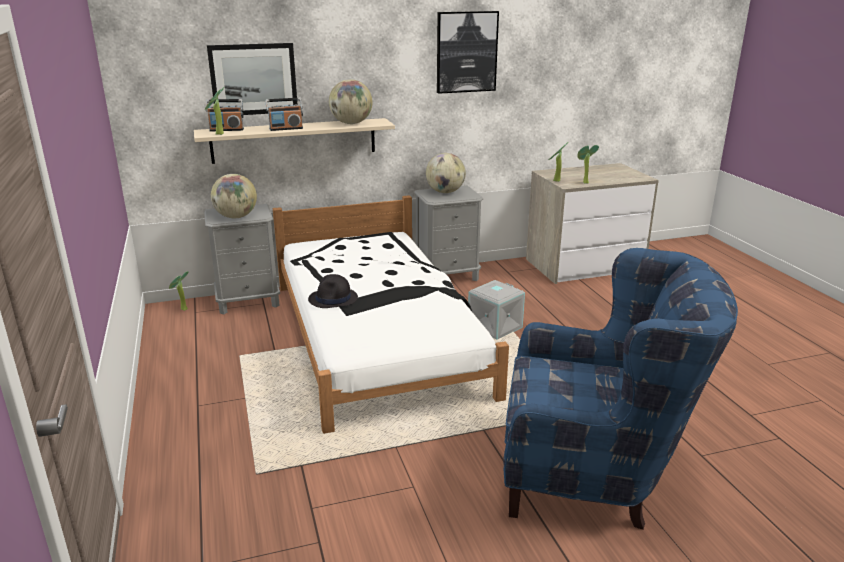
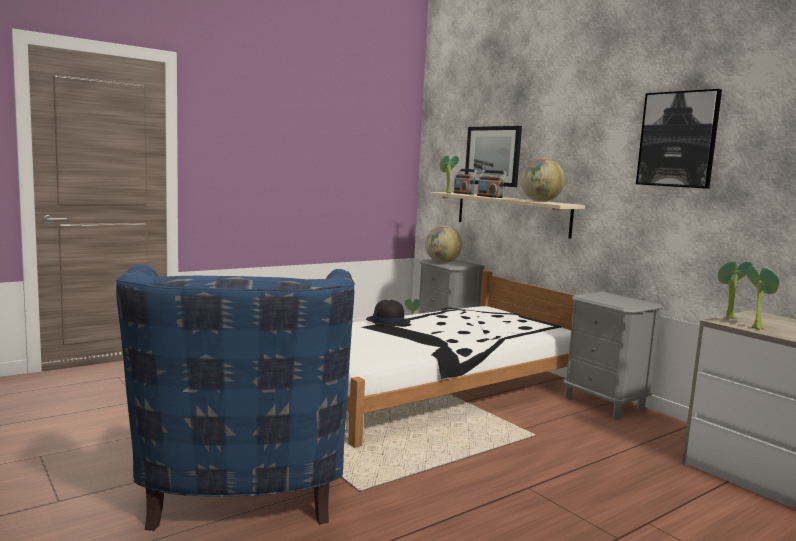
camera: 70 degrees right, 15 degrees down
(445, 192) = (617, 298): globe -> none
(495, 327) = (508, 435): grey storage box -> none

